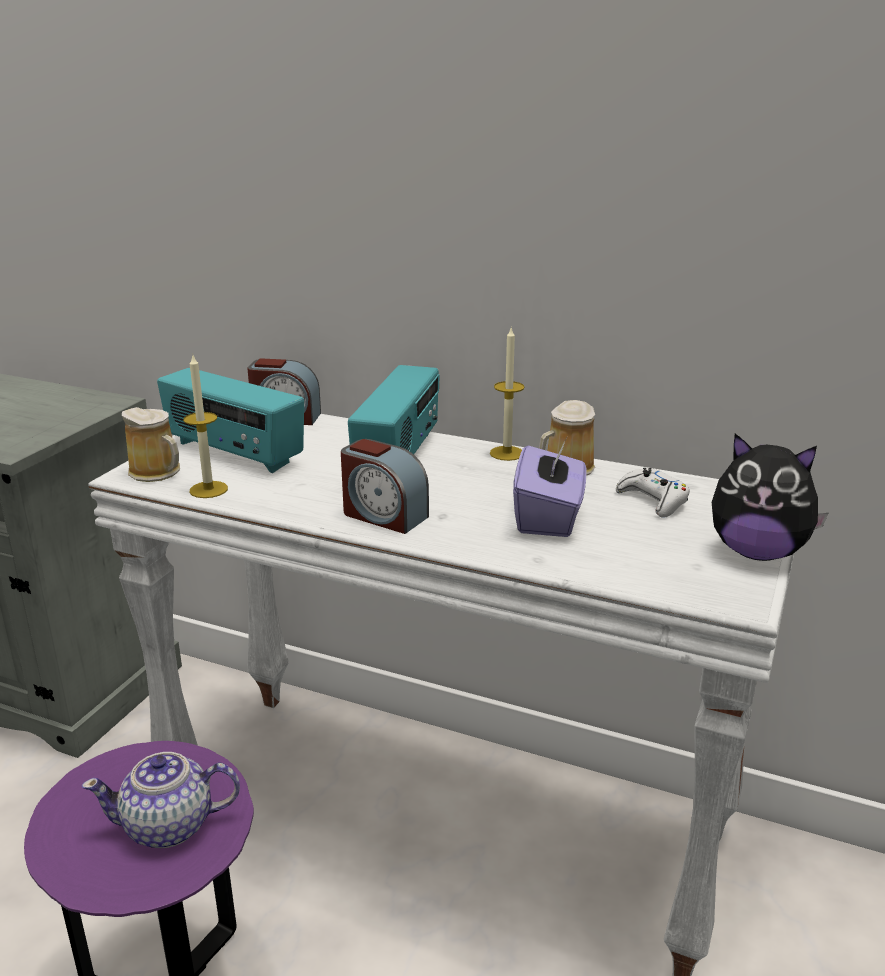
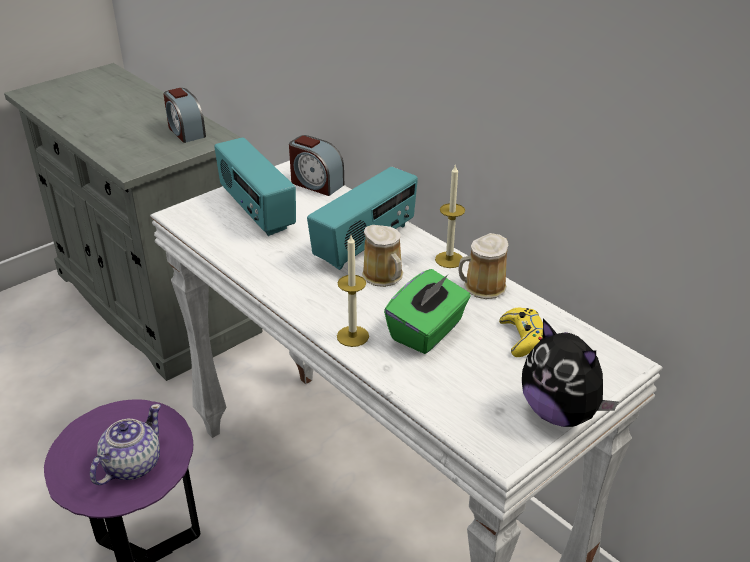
camera: 25 degrees right, 10 degrees up
(157, 472) = (196, 216): mug -> mug (384, 277)
(169, 826) = (131, 465): teapot -> teapot turned 105 degrees clockwise
(208, 489) = (217, 240): candle -> candle (352, 336)
(383, 515) = (312, 296): alarm clock -> alarm clock (186, 132)
(549, 517) = (427, 331): purple tissue box -> green tissue box
(653, 500) = (523, 338): white game controller -> yellow game controller

